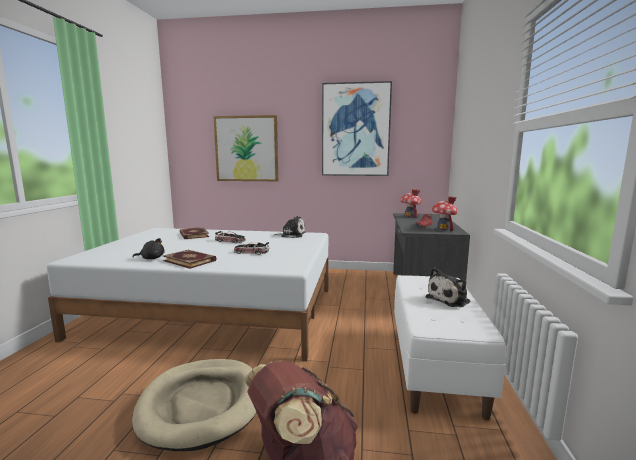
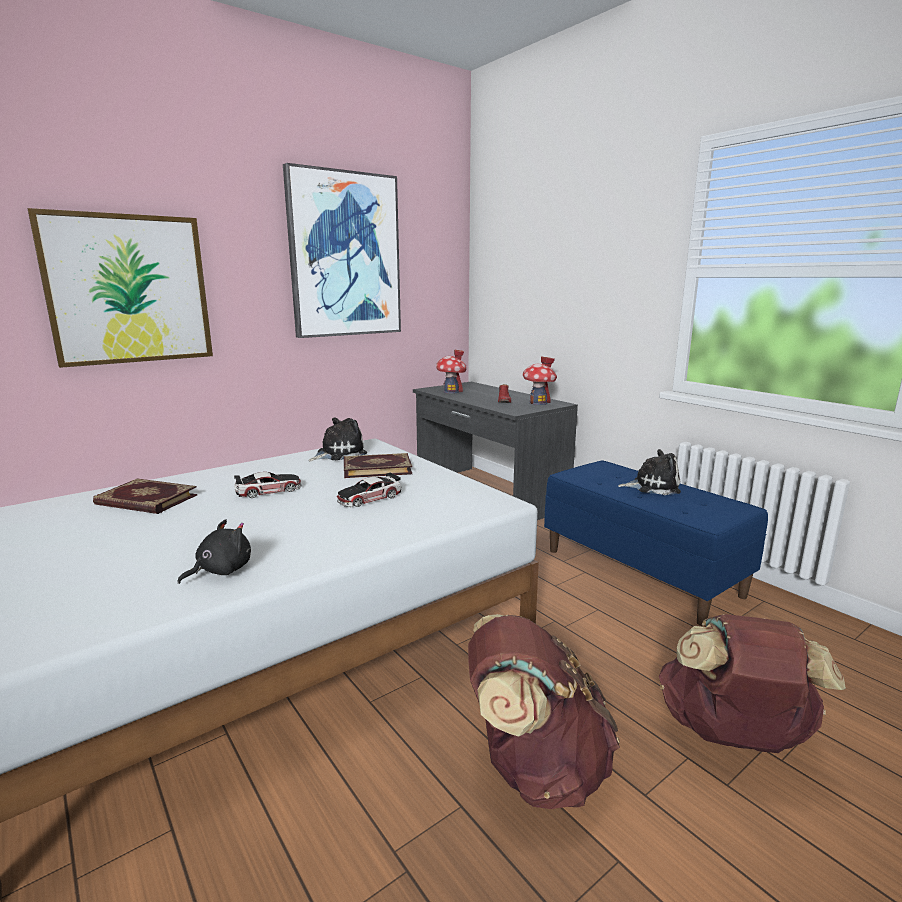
camera: 45 degrees left, 5 degrees up
(190, 260) = (316, 545): book -> book (377, 468)
(201, 404) = (534, 766): beige dog bed -> brown backpack
(435, 367) = (641, 572): white bench -> blue bench
(449, 299) = (652, 486): plush toy -> plush toy turned 90 degrees counterclockwise

